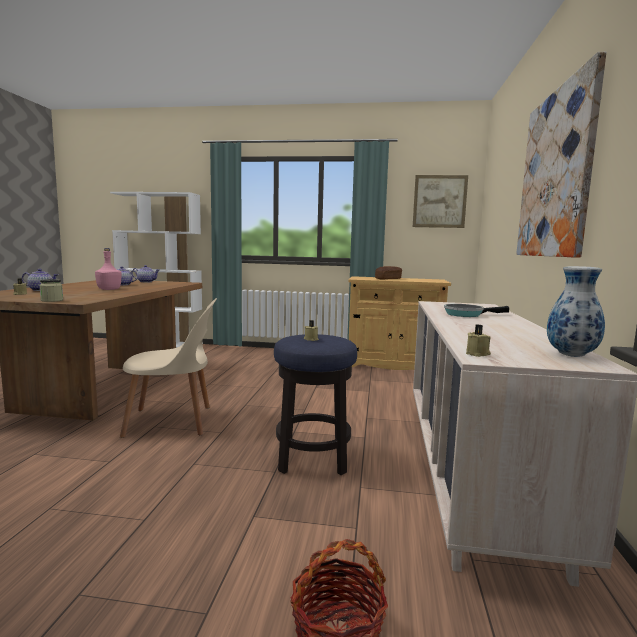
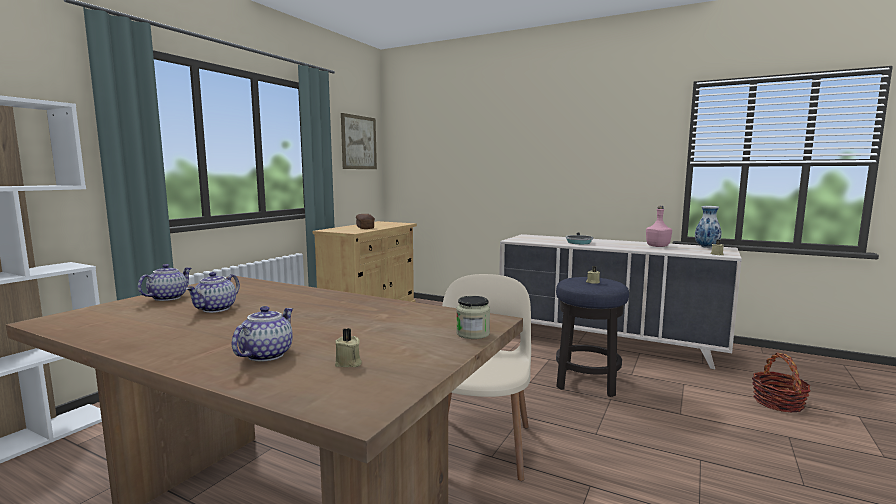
camera: 70 degrees left, 0 degrees up
(109, 289) = (307, 313): pink bottle -> pink bottle (657, 246)
(555, 174) = (561, 144): picture -> none

